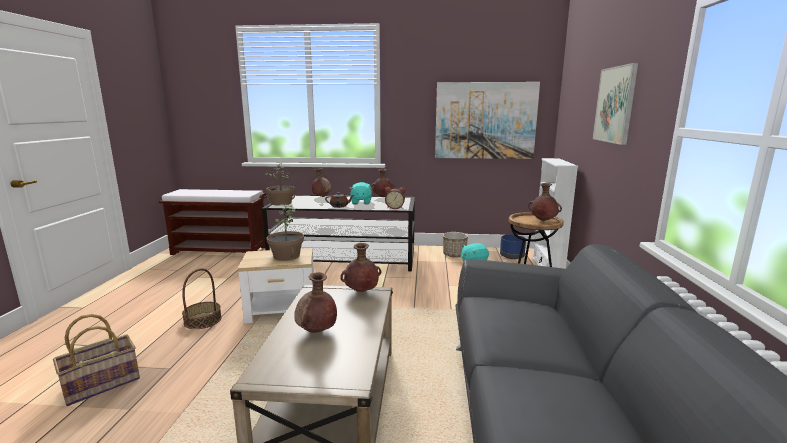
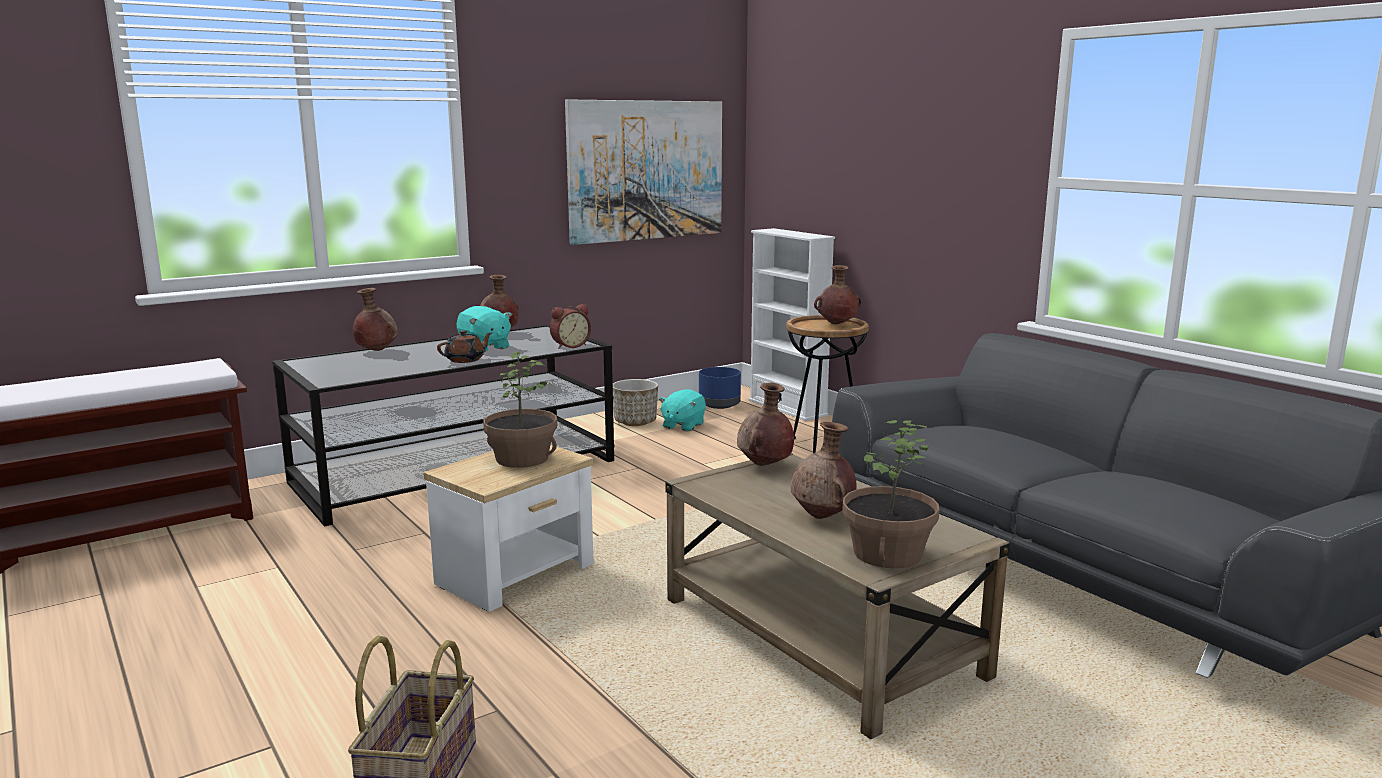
camera: 40 degrees left, 0 degrees up
(202, 320) = (393, 637): basket -> none
(281, 203) = (326, 375): potted plant -> potted plant (886, 553)
(615, 105) = (914, 145): picture -> none

